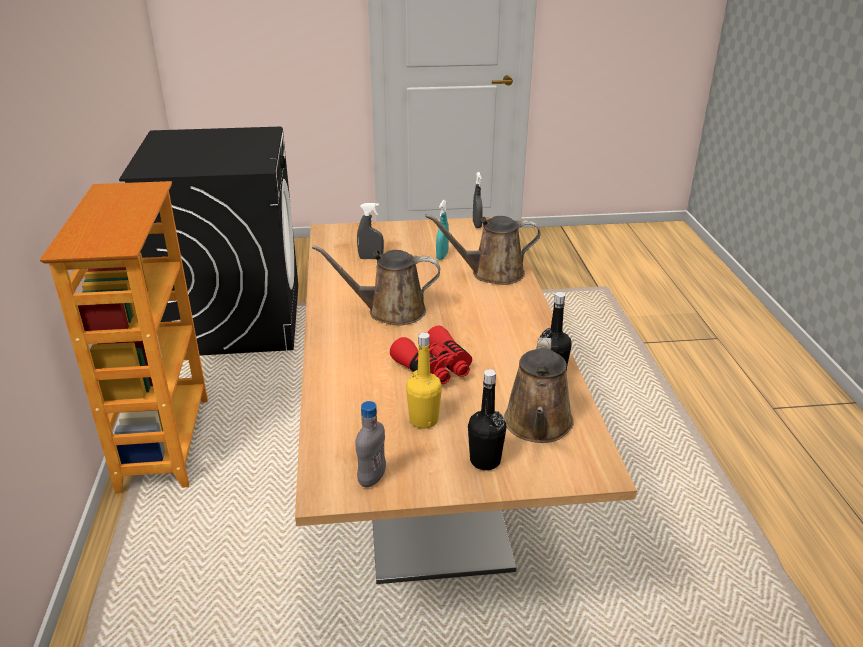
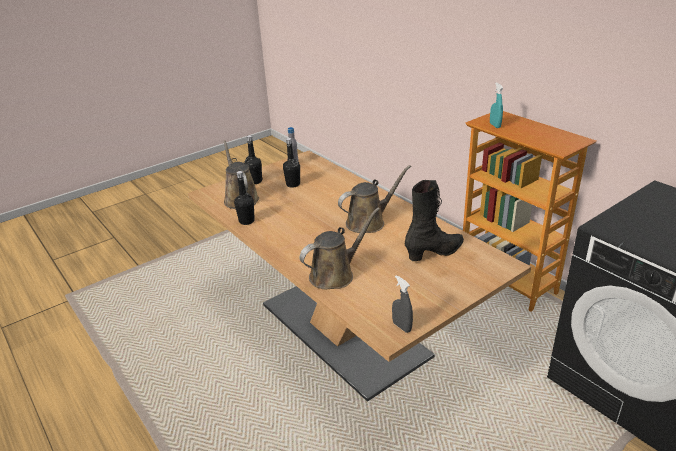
camera: 150 degrees right, 0 degrees up
(371, 258) = (435, 253): grey spray bottle -> black boot
(424, 420) = (293, 184): yellow bottle -> black bottle
(435, 368) = (309, 204): red binoculars -> none
(442, 256) = (389, 276): turquoise spray bottle -> turquoise spray bottle (495, 125)

